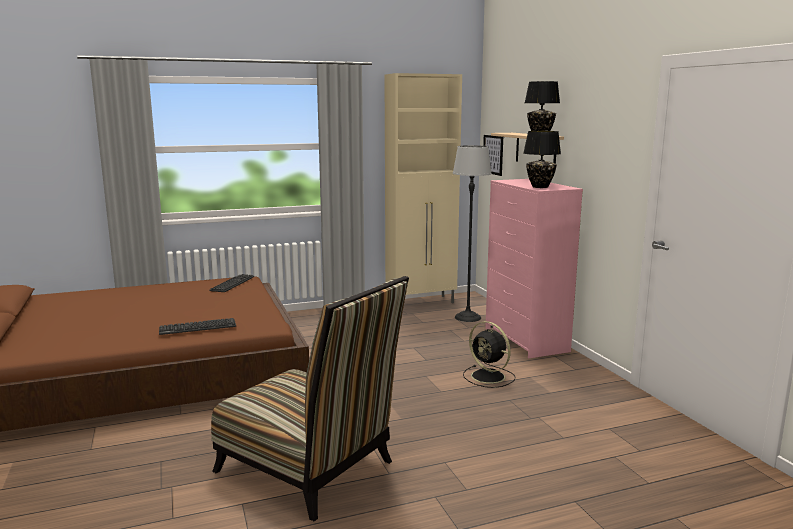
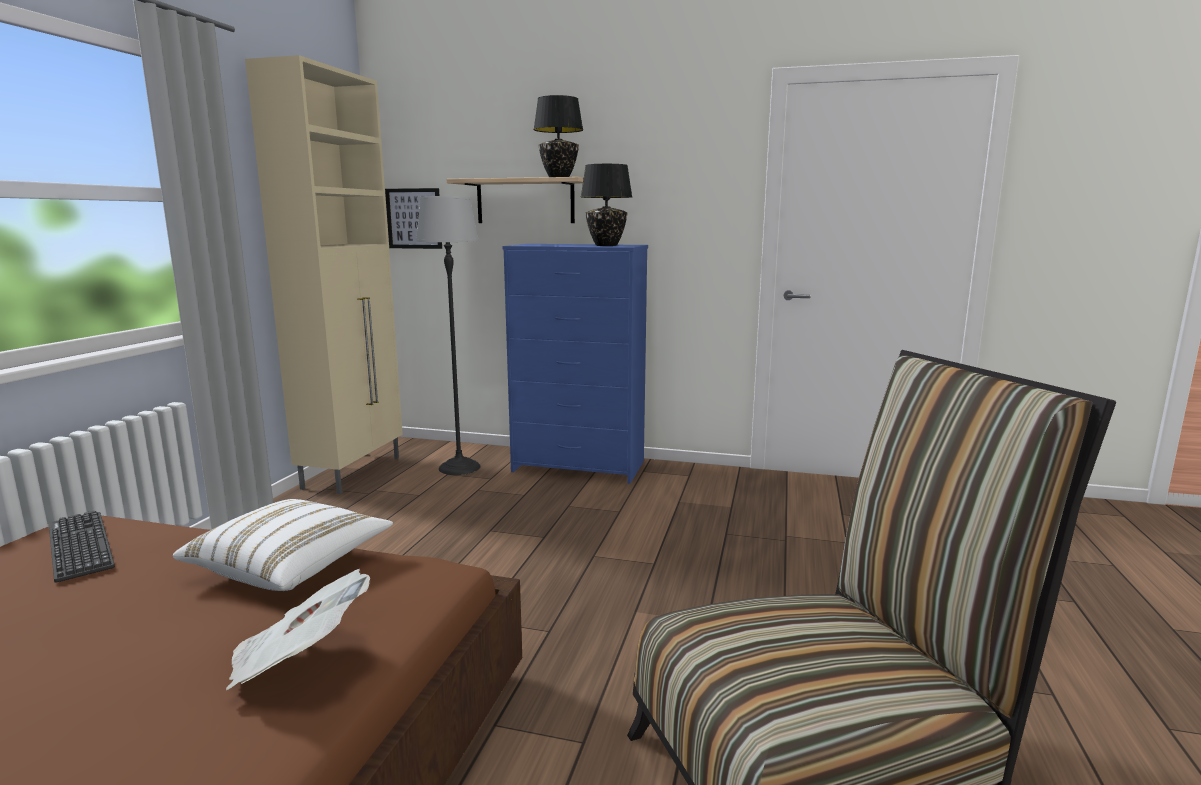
camera: 55 degrees left, 0 degrees up
(198, 327) = (299, 660): keyboard -> newspaper
(251, 308) = (291, 566): none -> white pillow
(489, 377) = (650, 520): black fan -> none
(526, 340) = (580, 466): pink dresser -> blue dresser

